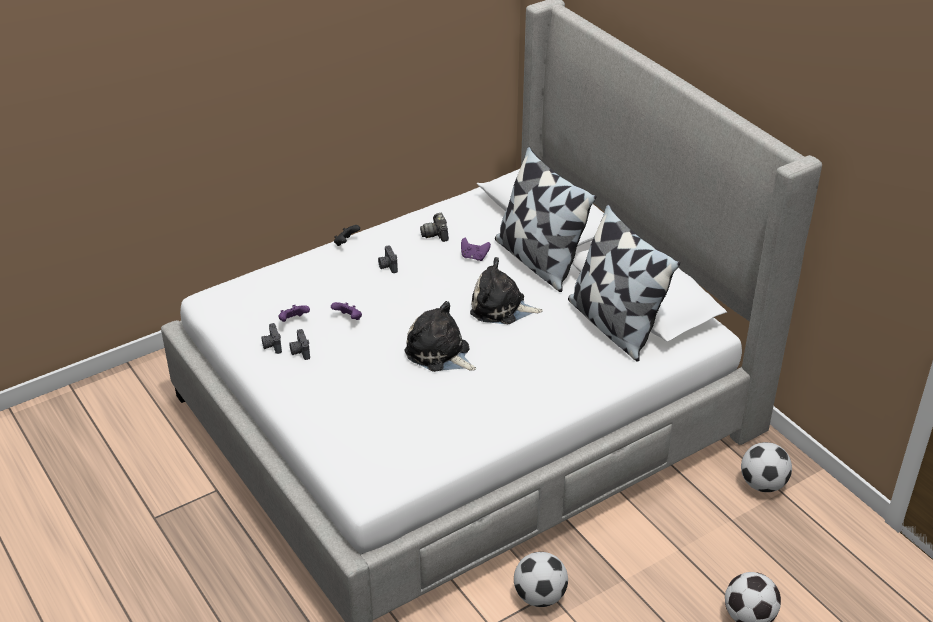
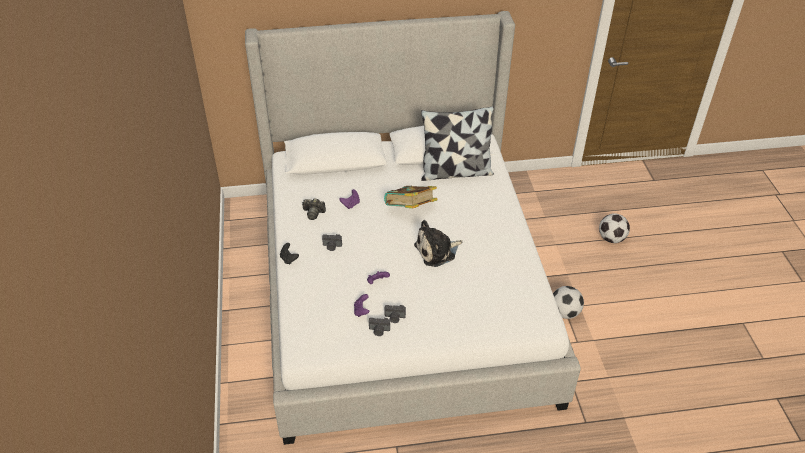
camera: 65 degrees left, 5 degrees up
(501, 308) = (410, 210): plush toy -> book
(538, 260) = (375, 179): pillow -> none
(762, 484) = (526, 195): football -> none

